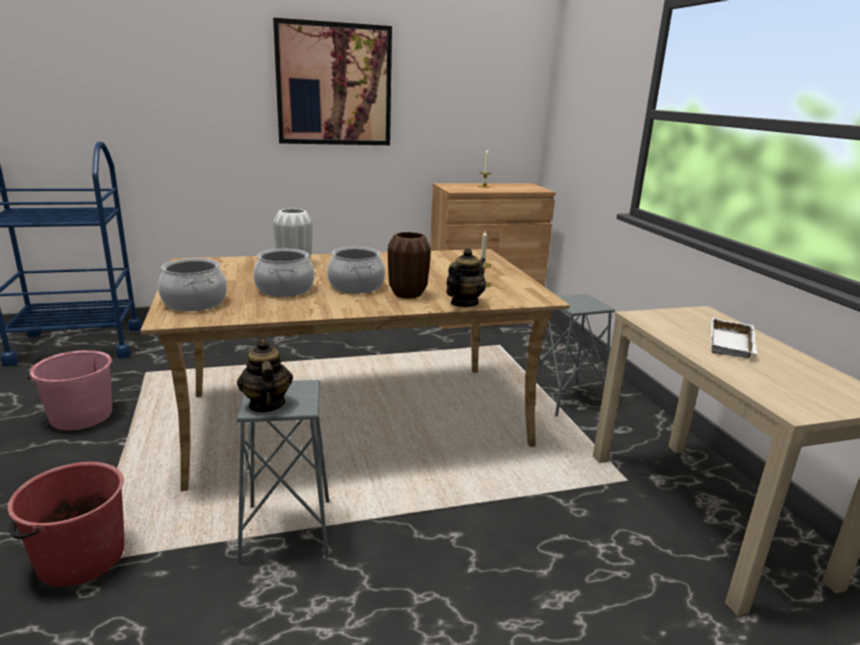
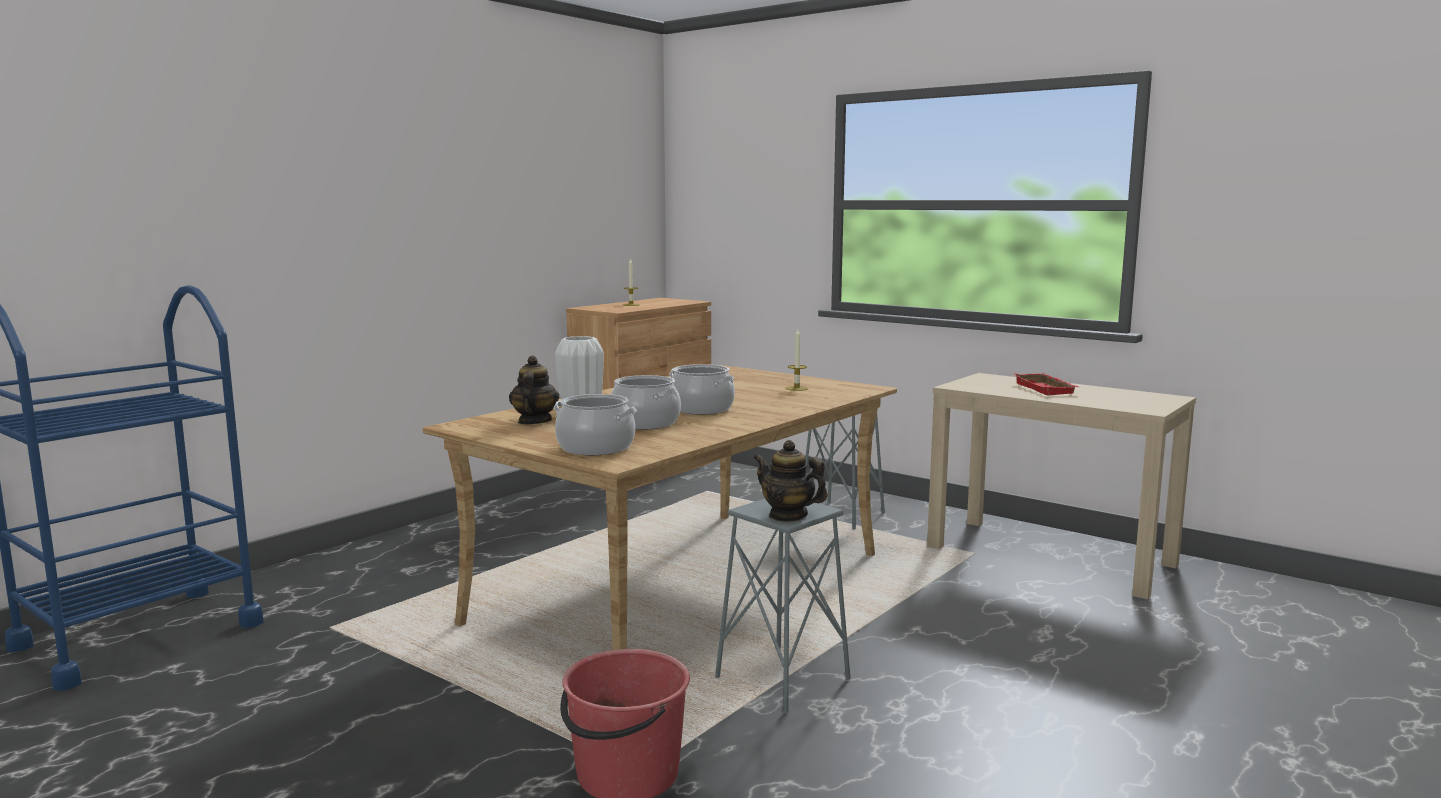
camera: 35 degrees left, 10 degrees down
(81, 416) = (338, 690): pink bucket -> none
(334, 85) = (449, 189): picture -> none
(408, 294) = (763, 405): brown vase -> none
(464, 303) = (824, 401): teapot -> teapot (534, 421)
(733, 345) = (1047, 389): white tray -> red tray

